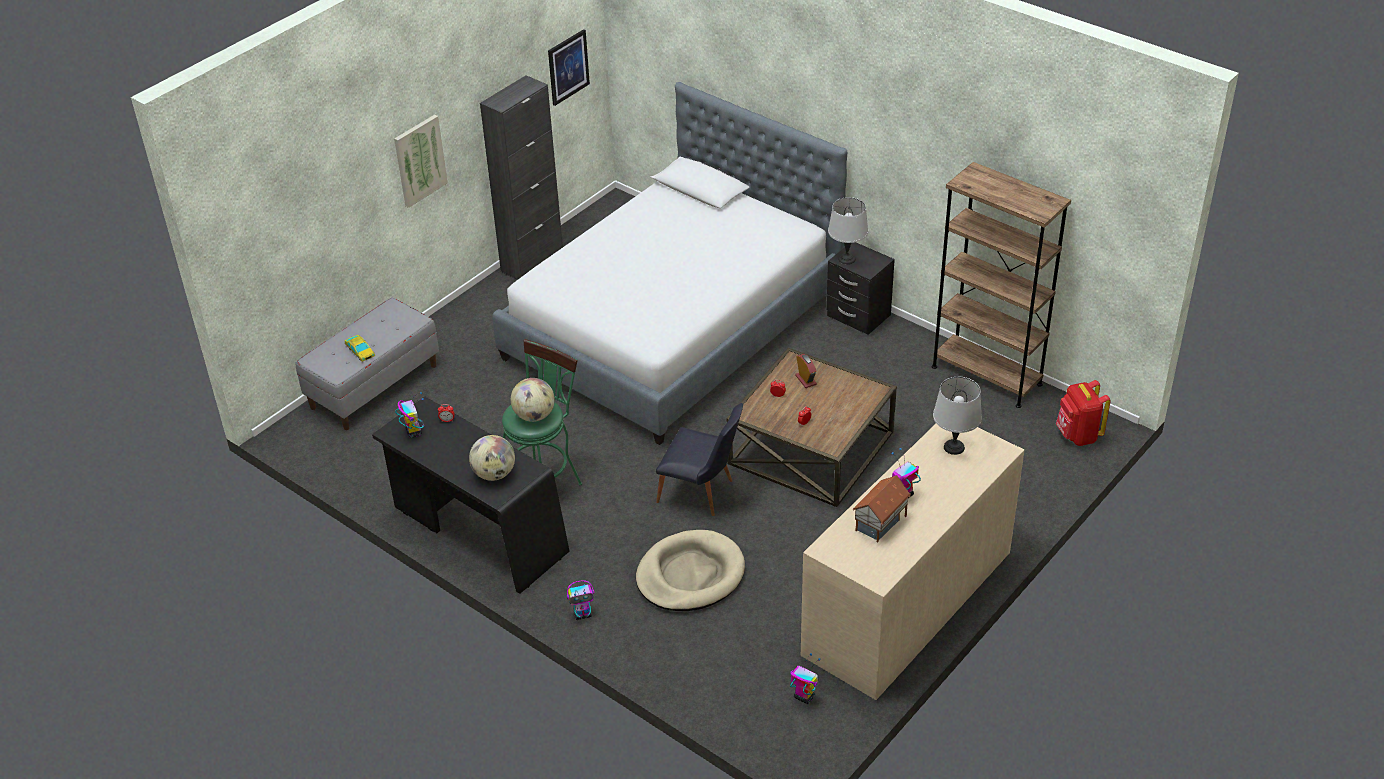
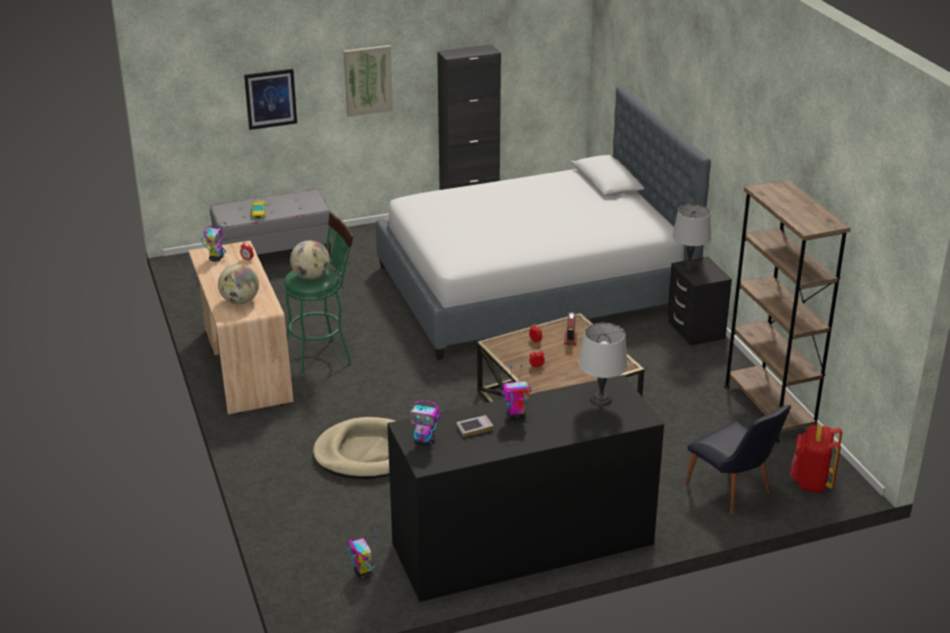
camera: 30 degrees right, 10 degrees down
(477, 532) = (244, 365): black desk -> beige desk
(568, 67) = (543, 55): picture -> picture (270, 98)
(583, 614) = (258, 446): toy robot -> toy robot (425, 442)
(702, 493) = (435, 403): black chair -> black chair (733, 493)
(881, 523) = (474, 428): toy house -> book
(907, 602) = (522, 544): beige dresser -> black dresser

